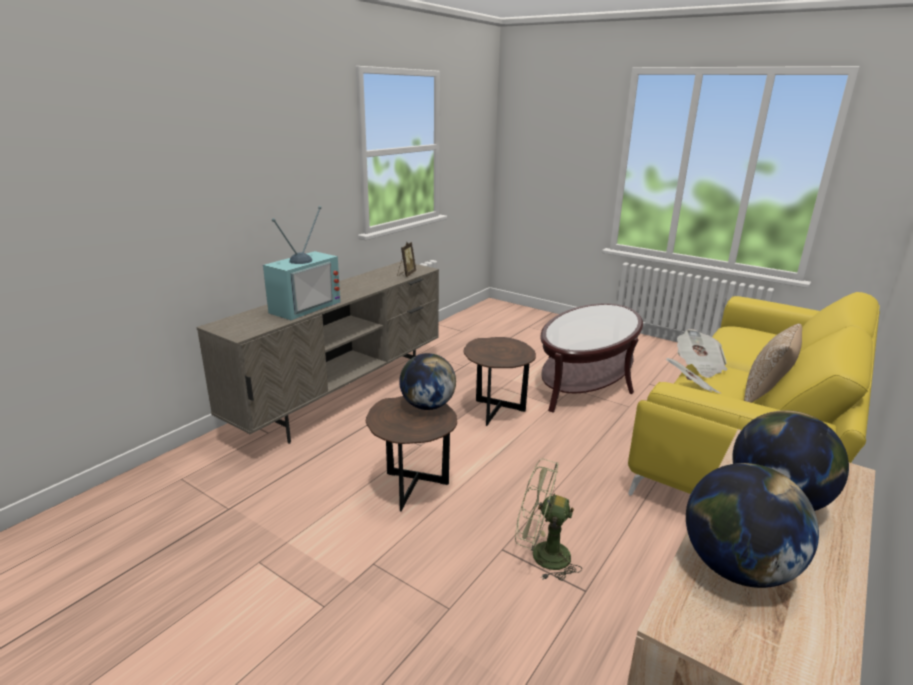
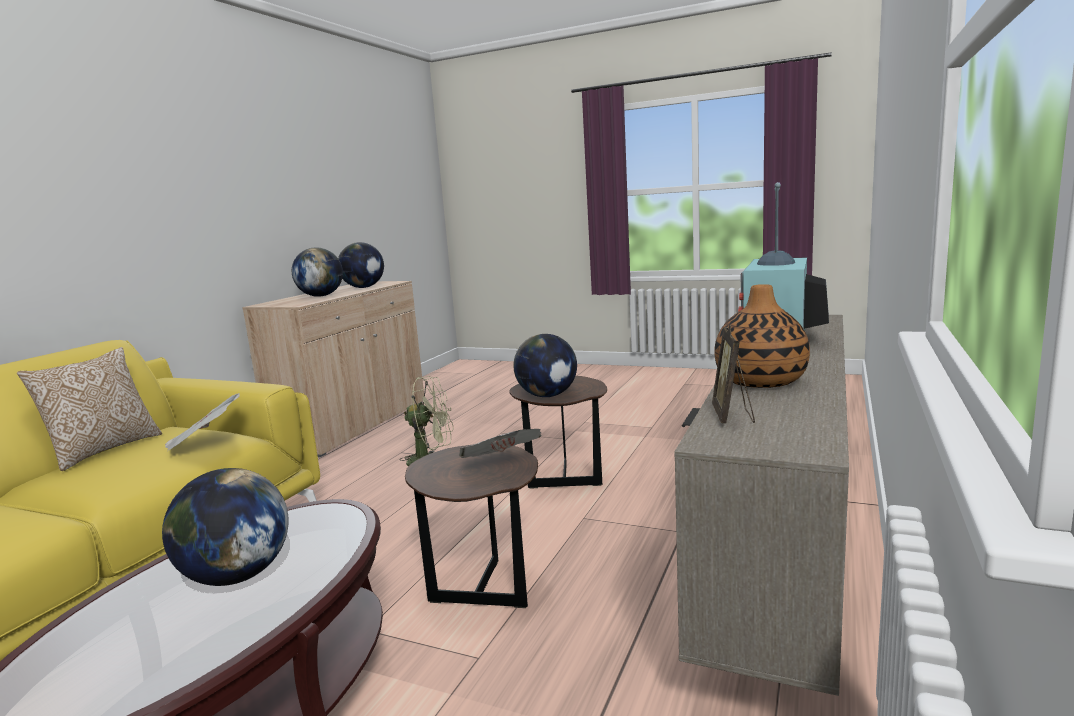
camera: 170 degrees right, 10 degrees down
(369, 285) = (760, 381): none -> vase
(587, 328) = (237, 576): none -> globe
(699, 366) = (128, 478): newspaper -> newspaper (501, 466)

